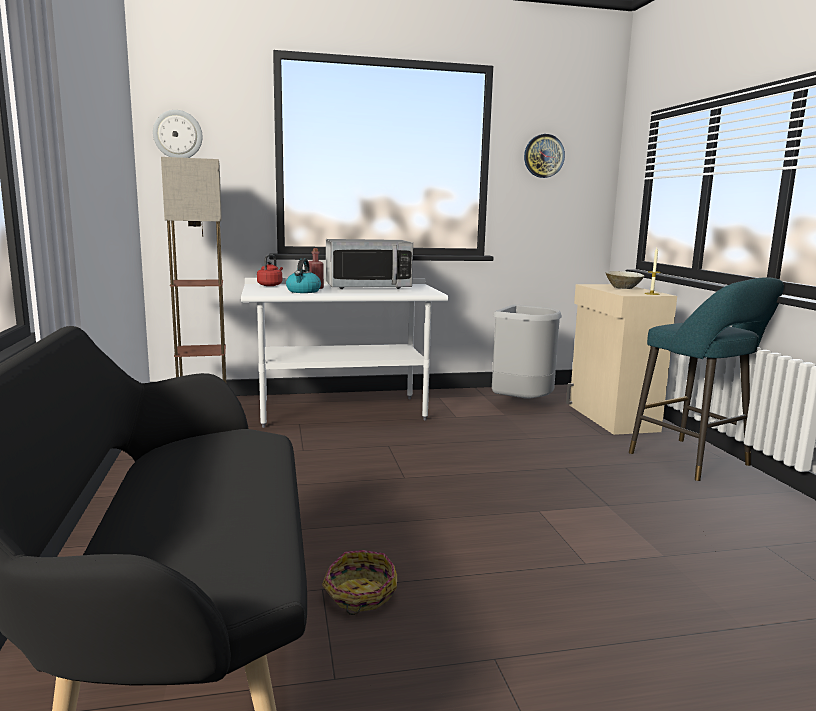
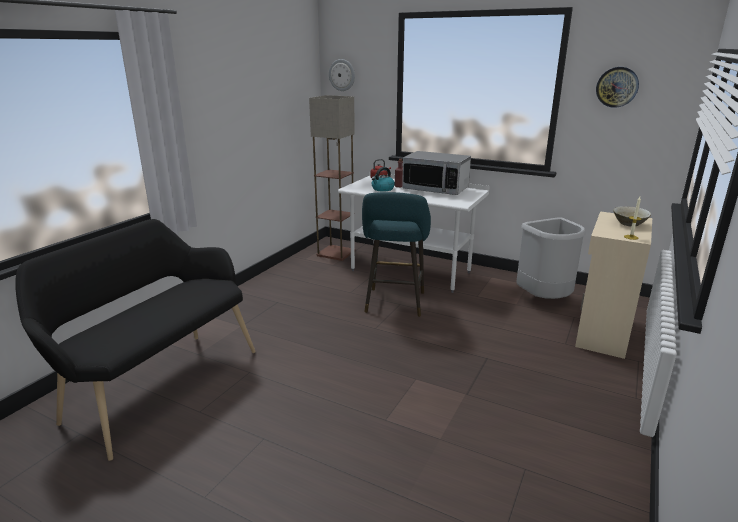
camera: 40 degrees right, 10 degrees up
(359, 595) = (259, 382): basket -> none
(694, 461) = (602, 391): turquoise stool -> turquoise stool (394, 304)

